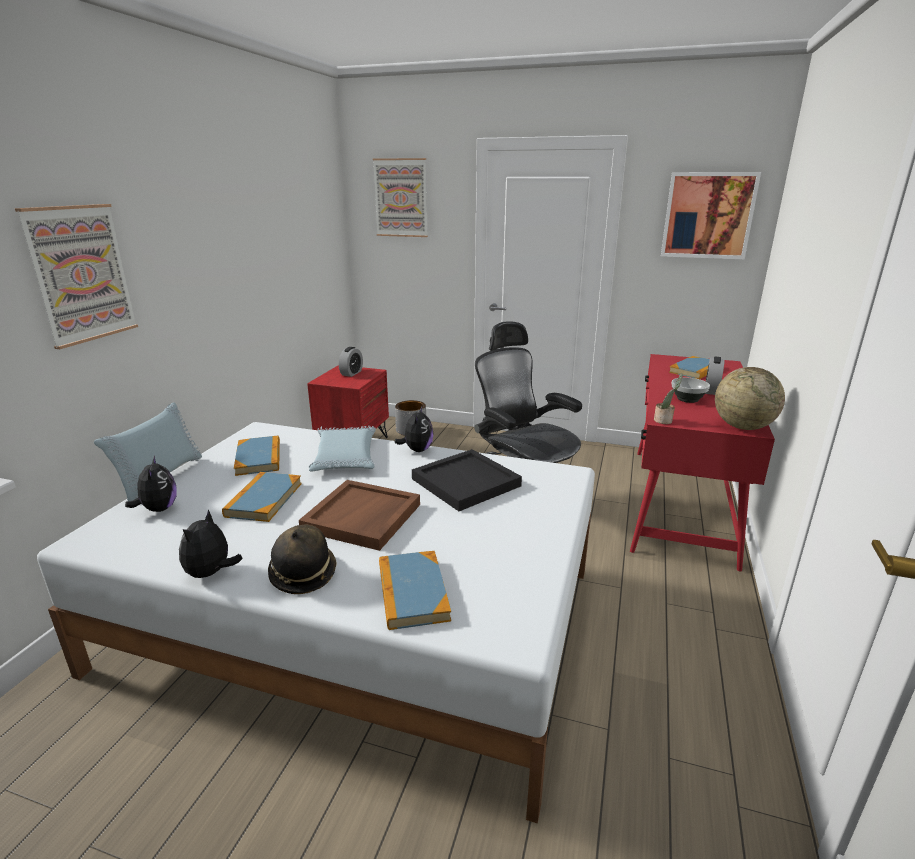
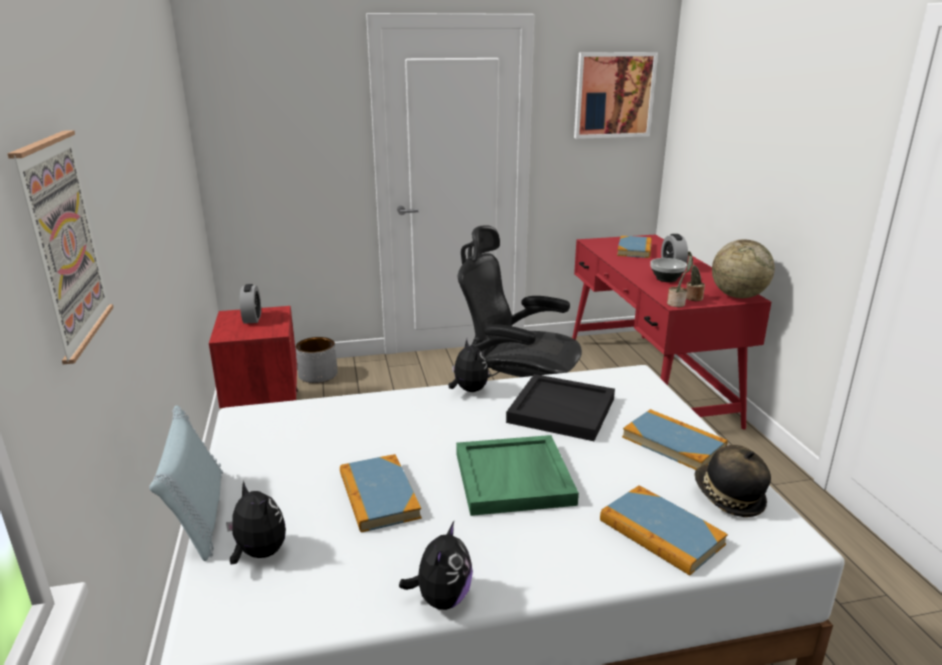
camera: 30 degrees left, 0 degrees up
(211, 573) = (441, 598): plush toy -> plush toy turned 150 degrees counterclockwise
(259, 458) = (299, 450): book -> book (673, 443)
(303, 573) = (538, 557): hat -> hat (727, 497)
(345, 455) = (398, 417): blue pillow -> none
(362, 518) = (514, 479): brown tray -> green tray
(401, 198) = (270, 86): picture -> none
(688, 419) = (692, 298): none -> potted plant

